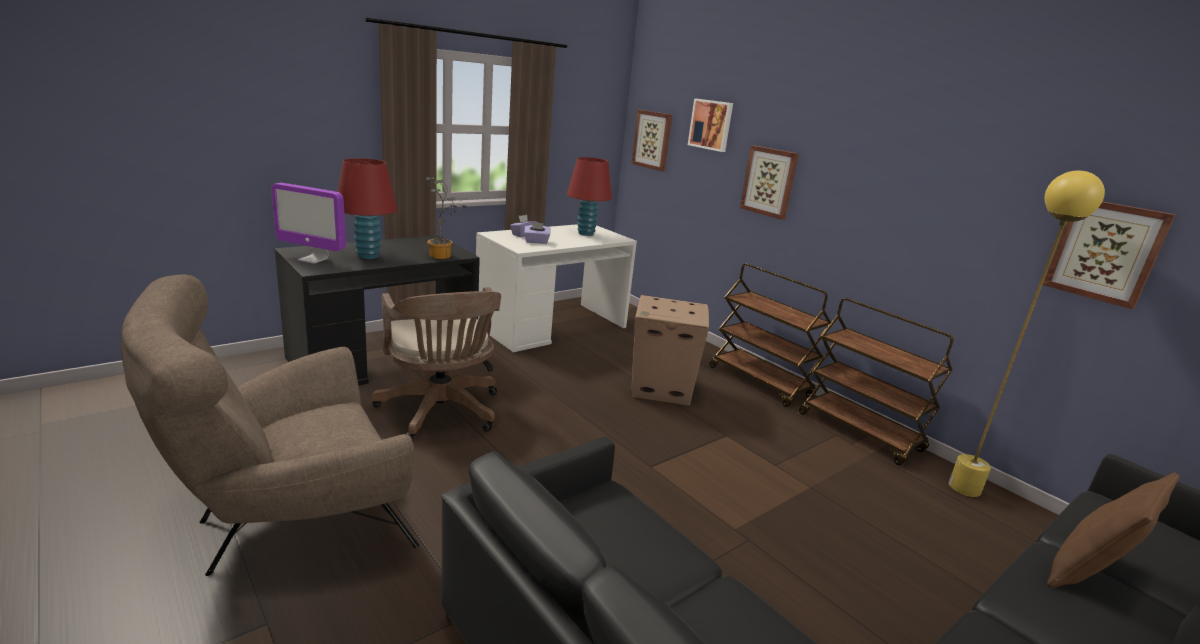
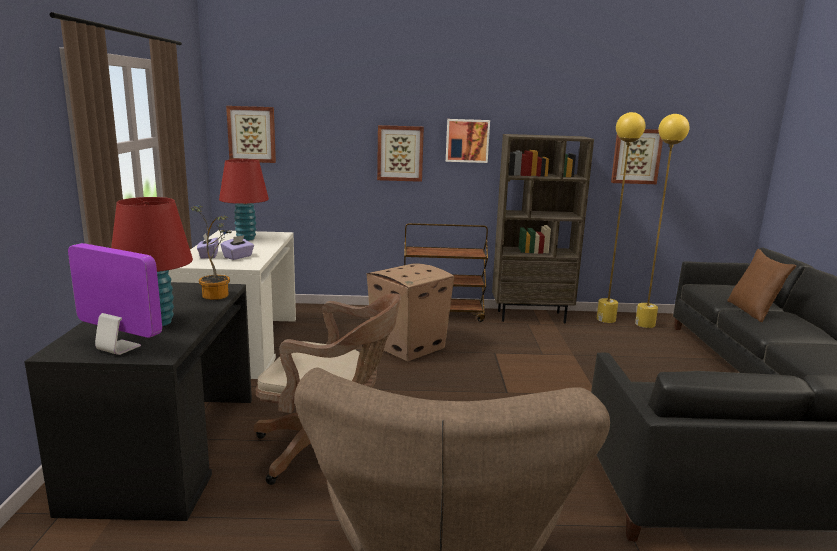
camera: 50 degrees left, 5 degrees down
(313, 259) = (118, 348): monitor -> monitor turned 120 degrees counterclockwise
(711, 125) = (326, 112): picture -> picture (467, 140)
(861, 432) = (531, 316): brown cart -> brown bookcase
(1018, 525) = (645, 324): none -> yellow floor lamp

